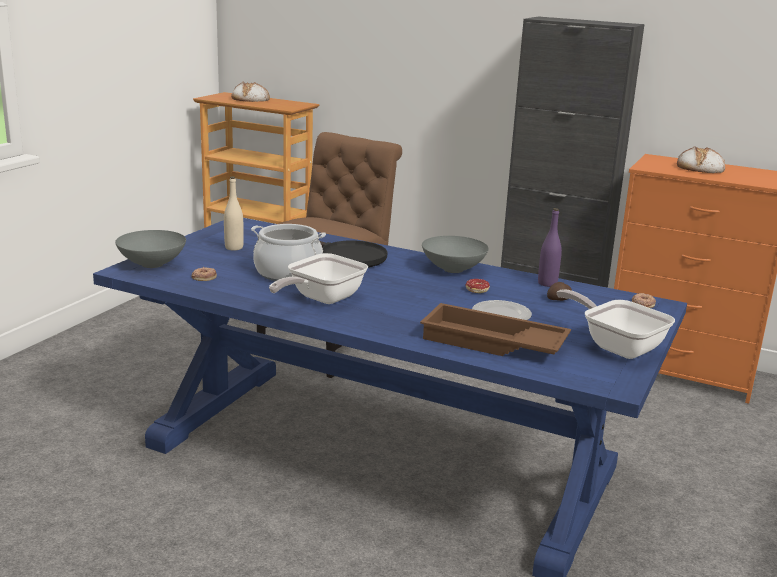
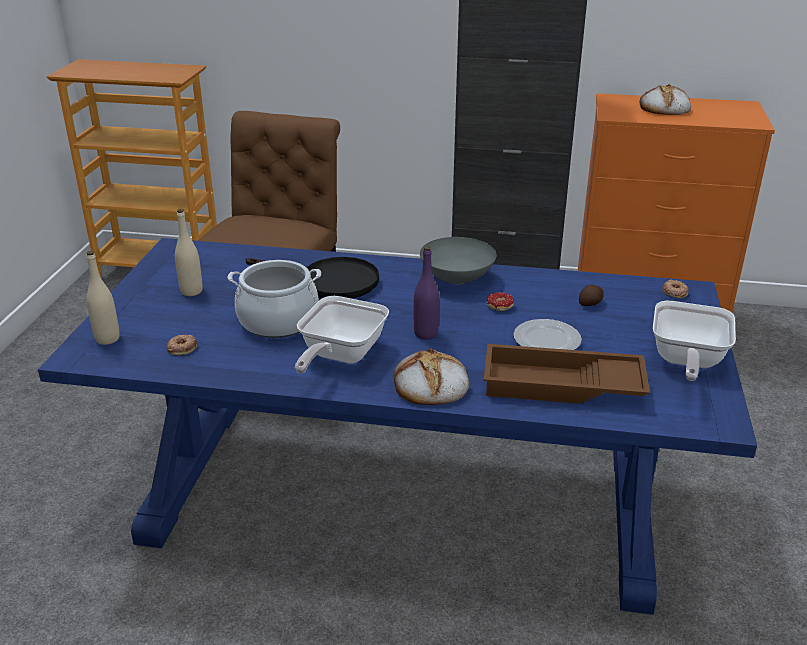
camera: 15 degrees left, 10 degrees up
(153, 264) = (107, 339): grey bowl -> beige bottle
(250, 99) = (118, 68): bread -> bread (430, 385)
(547, 283) = (565, 281): purple bottle -> purple bottle (425, 334)
(616, 346) = (686, 361): frying pan -> frying pan turned 105 degrees counterclockwise

